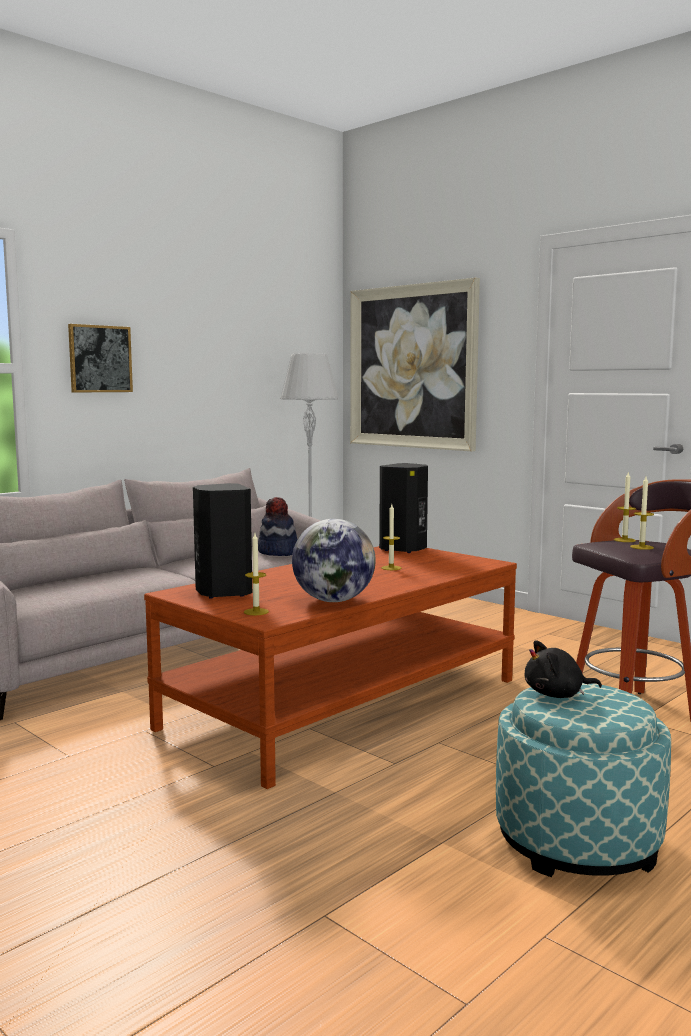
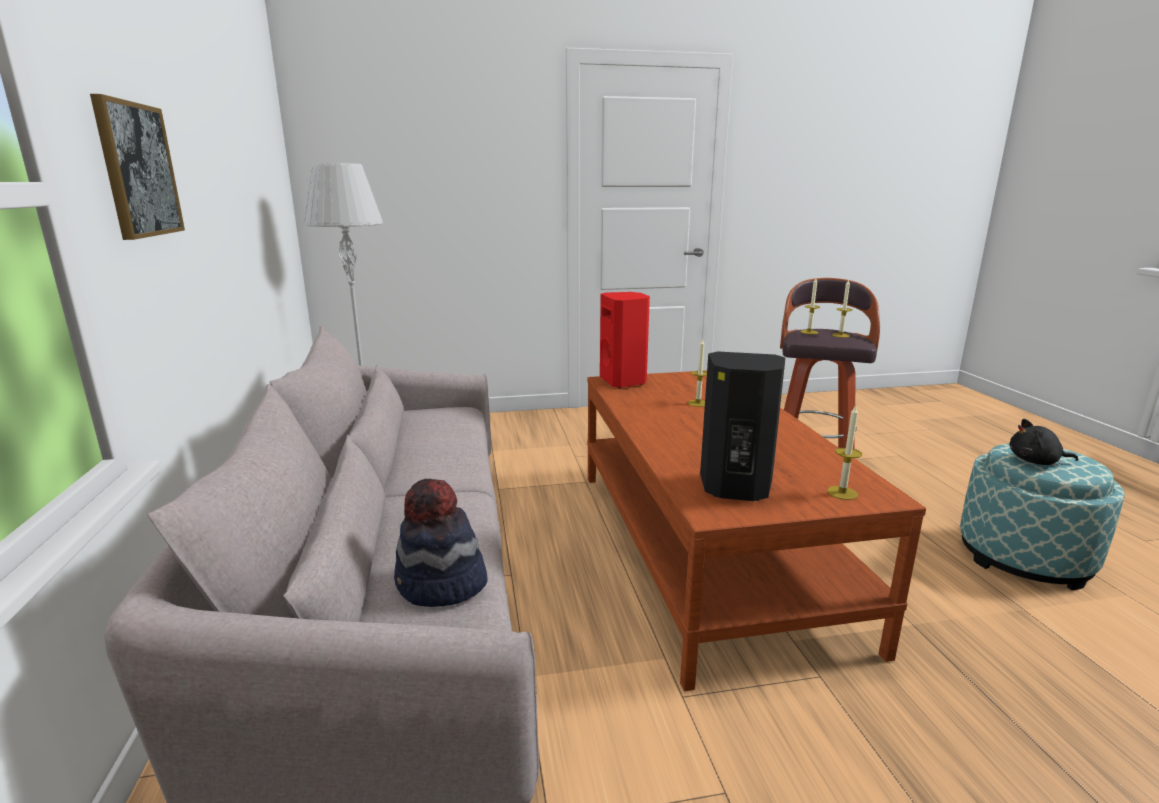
camera: 55 degrees left, 10 degrees up
(277, 552) = (451, 423): hat -> hat (441, 585)
(333, 600) = (816, 452): globe -> none
(404, 549) = (624, 381): black speaker -> red speaker
(412, 367) = (409, 180): picture -> none
(557, 695) = (1036, 462): black plush toy -> black plush toy turned 75 degrees clockwise

